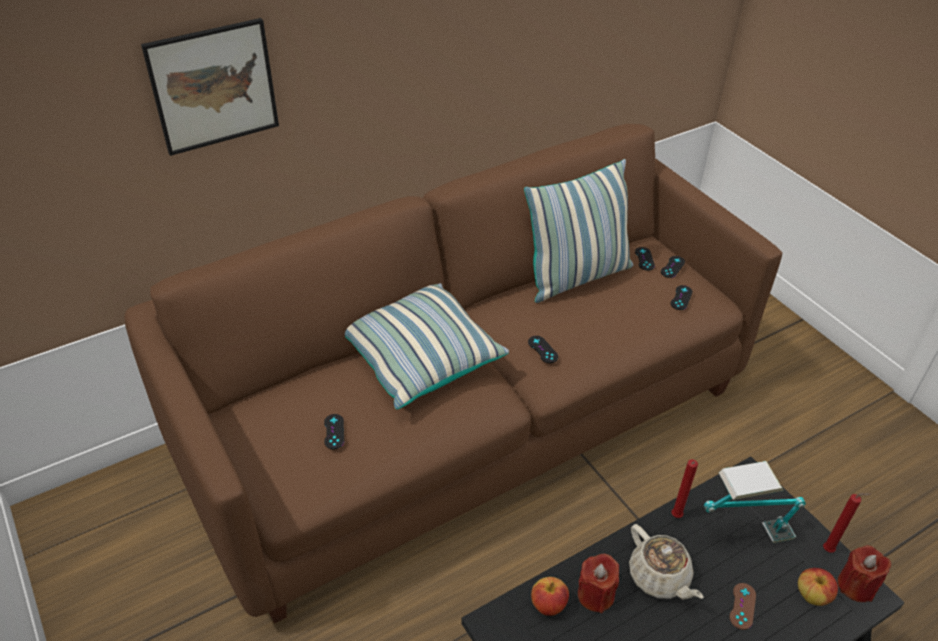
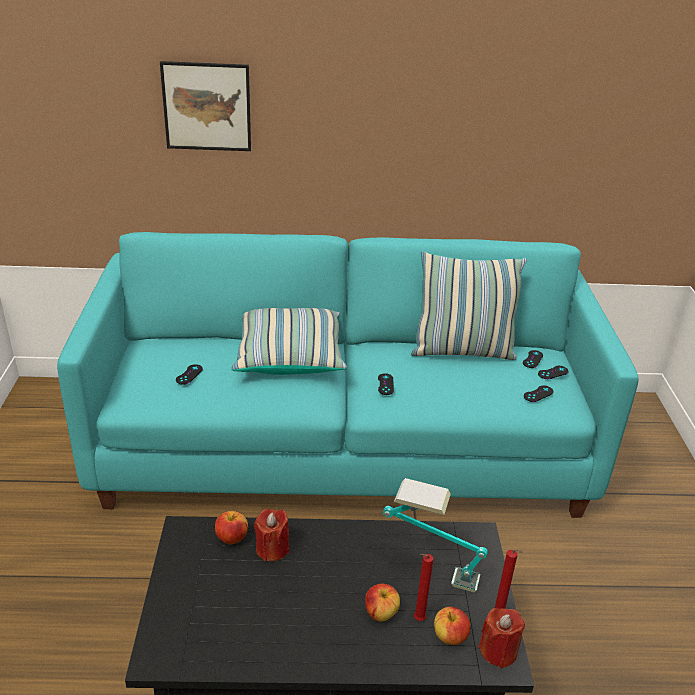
camera: 30 degrees right, 10 degrees down
(466, 420) = (343, 447): brown sofa -> turquoise sofa
(659, 577) = (332, 562): beige teapot -> none
(675, 517) = (386, 532): red candle -> red candle (417, 620)
(742, 606) = (380, 613): brown game controller -> apple

